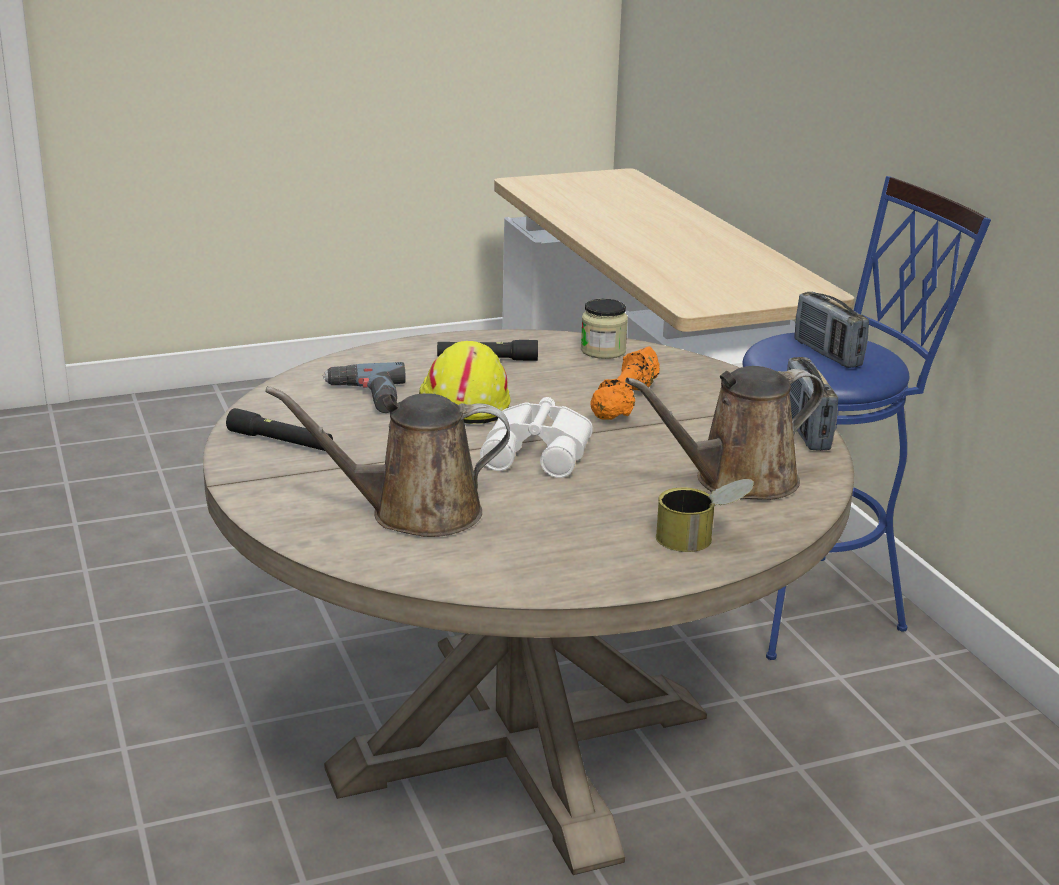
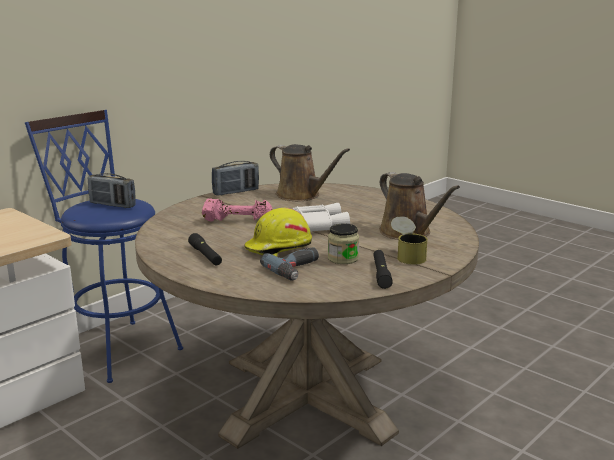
camera: 115 degrees left, 5 degrees down
(603, 351) = (165, 234): jar -> jar (343, 258)
(626, 402) = (237, 220): orange dumbbell -> pink dumbbell
(701, 540) = (359, 194): can -> can (407, 255)
(827, 354) = (112, 205): radio -> radio turned 75 degrees clockwise

